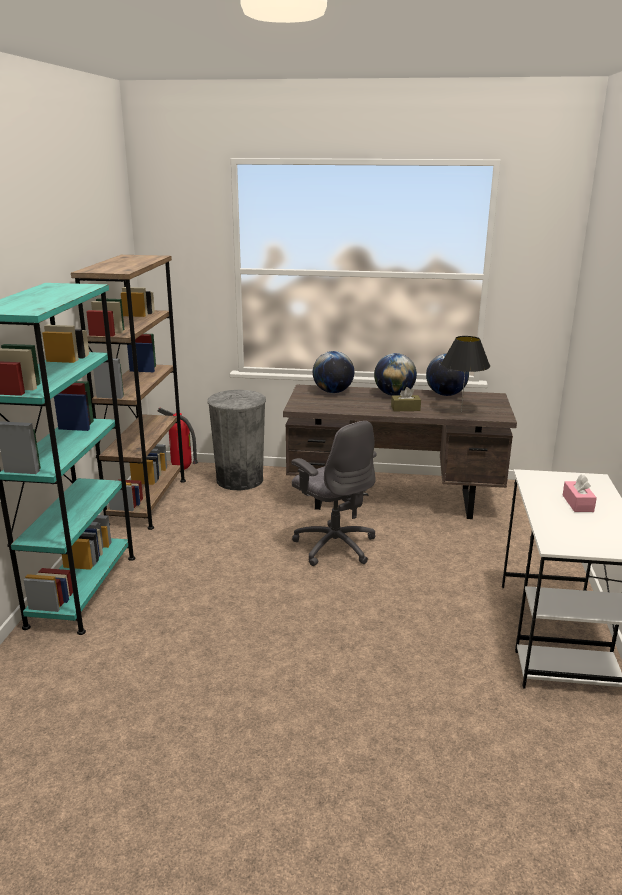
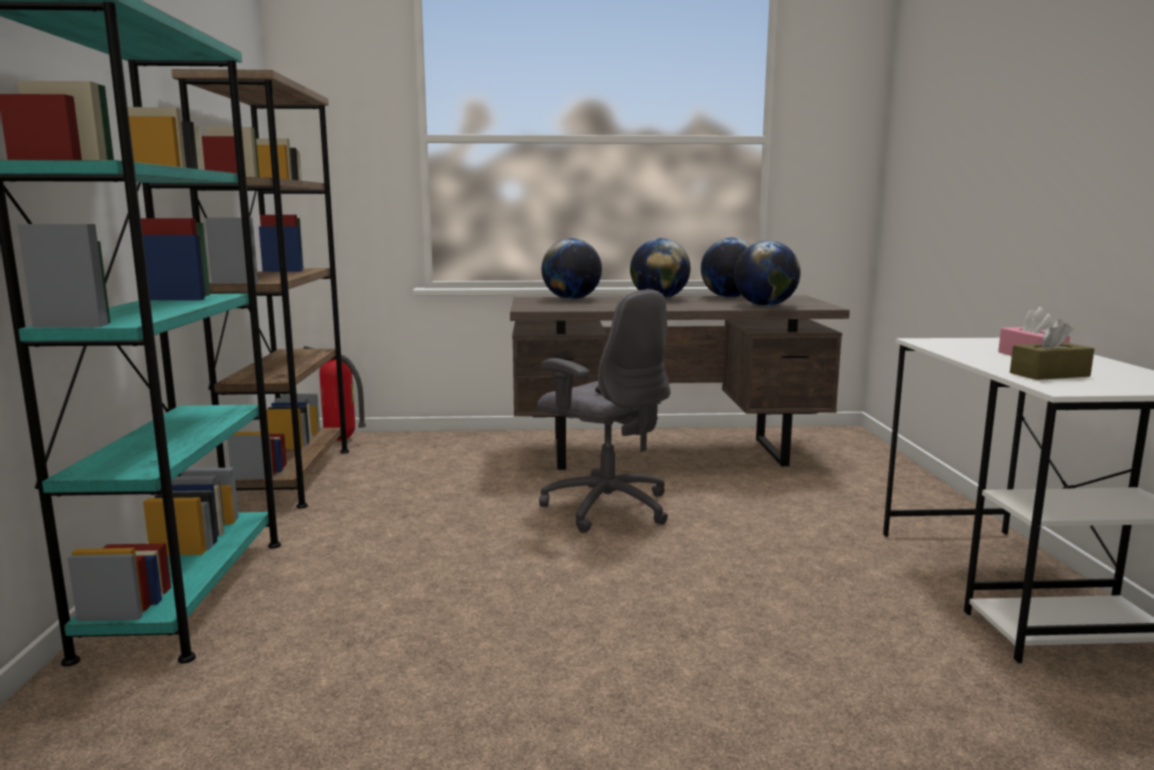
camera: 10 degrees left, 10 degrees down
(240, 480) = (432, 446): grey trash can -> none
(405, 408) = (686, 306): brown tissue box -> brown tissue box (1049, 374)
(461, 412) = (765, 306): black table lamp -> globe

